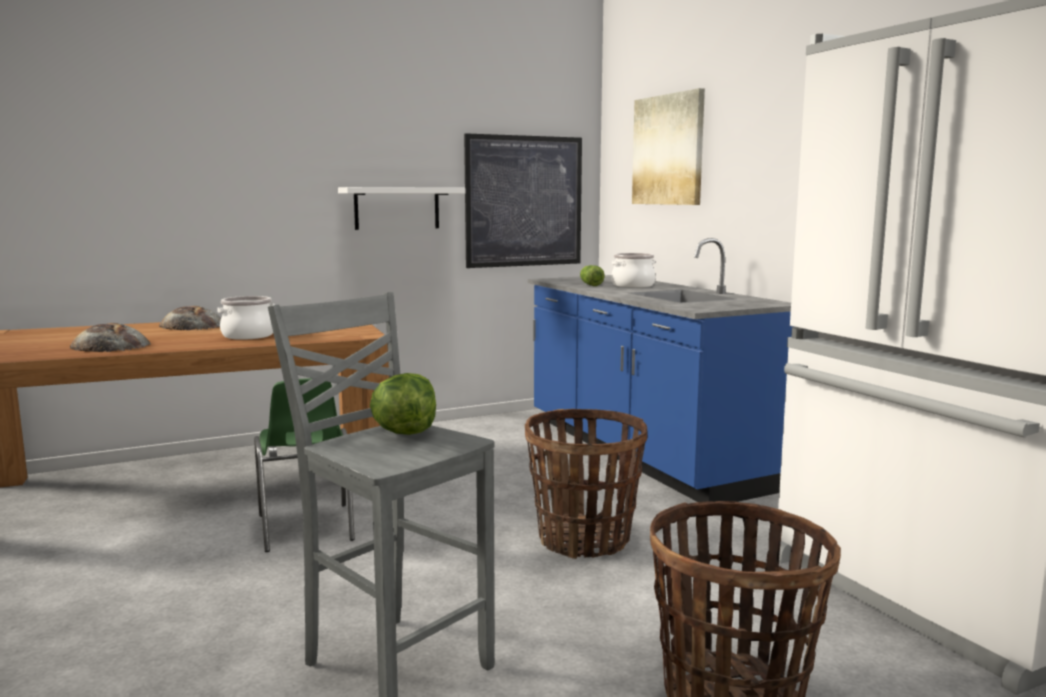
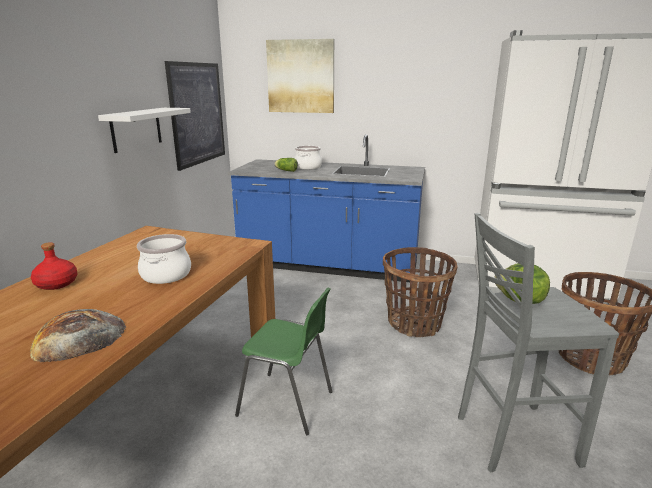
camera: 50 degrees left, 10 degrees up
(192, 325) = (57, 284): bread -> red bottle

